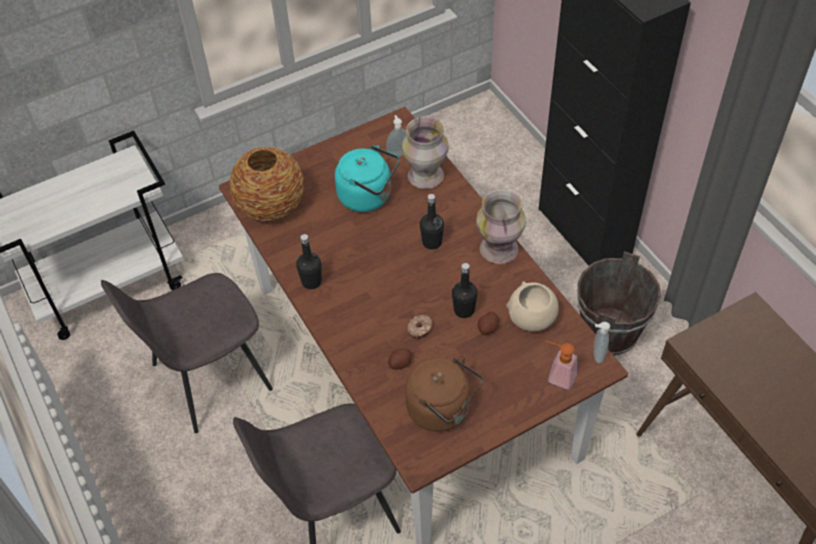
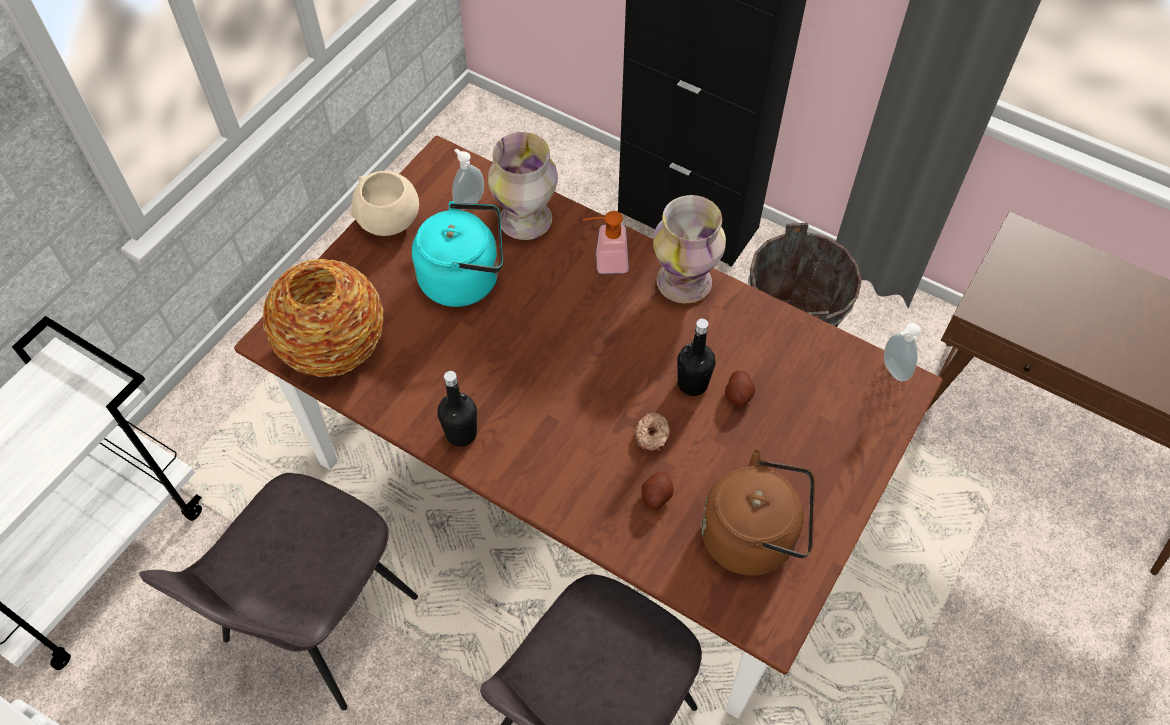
camera: 30 degrees left, 5 degrees up
(432, 242) = (591, 308): black bottle -> none
(532, 319) = (784, 358): beige bowl -> beige bowl (389, 221)
(557, 376) = (863, 420): soap dispenser -> soap dispenser (605, 262)

